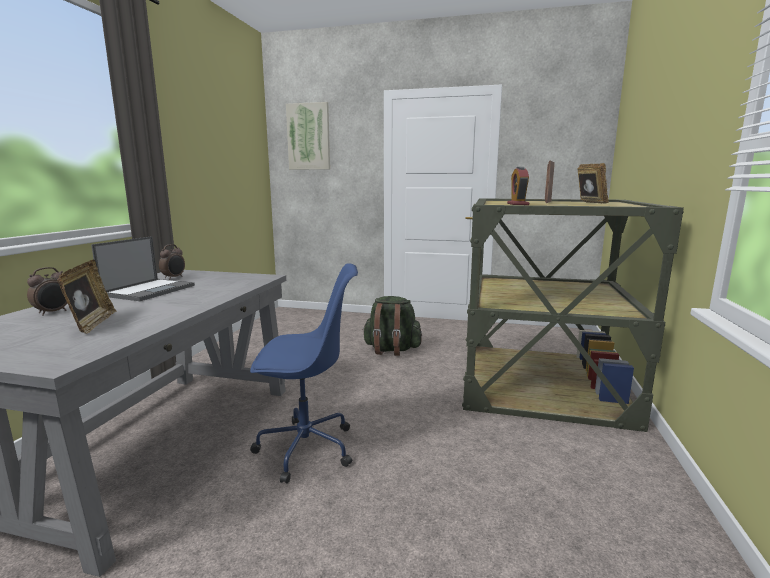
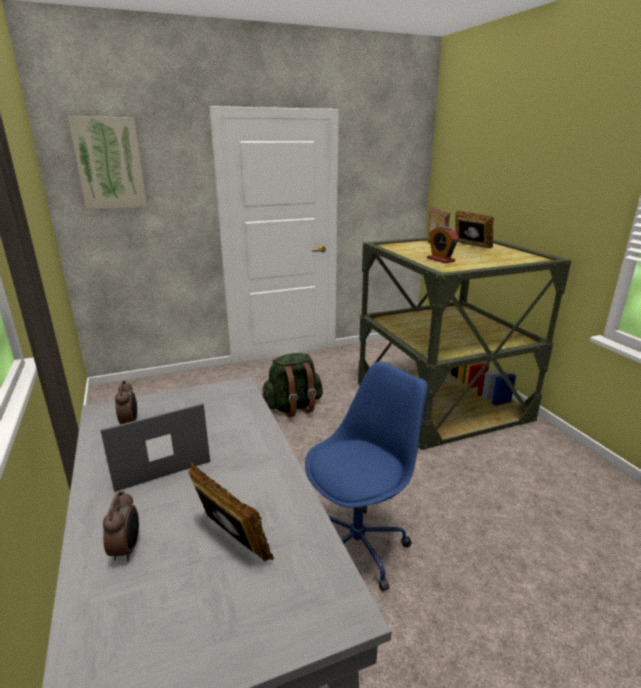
camera: 35 degrees left, 10 degrees up
(149, 290) = (155, 457): laptop -> laptop turned 105 degrees counterclockwise

